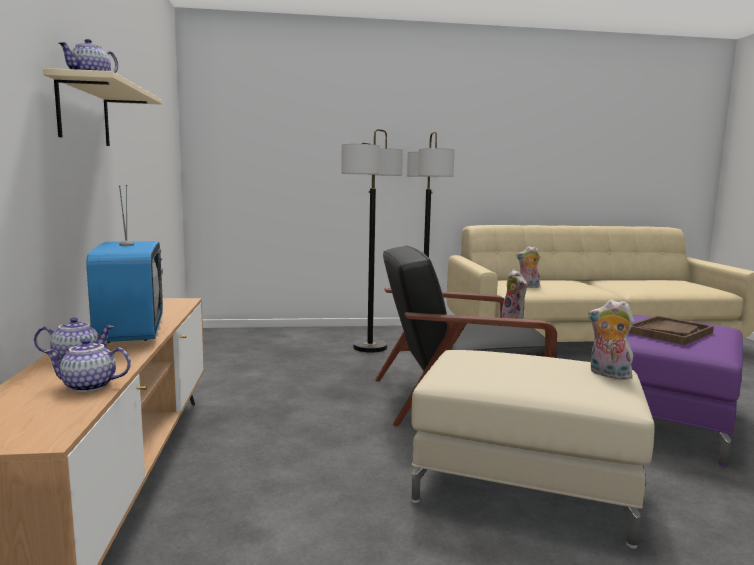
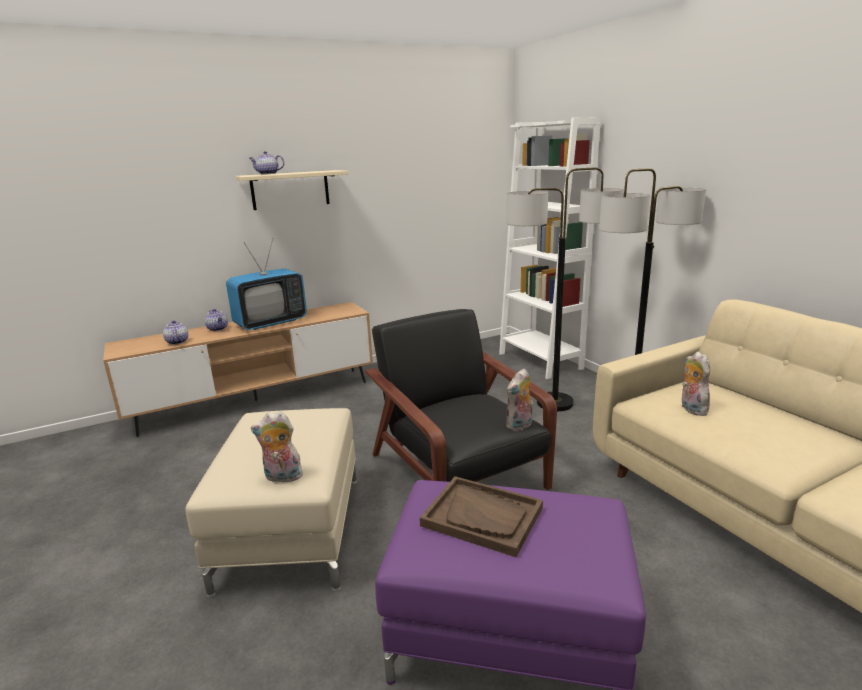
camera: 70 degrees right, 10 degrees up
(279, 333) = (540, 361): none -> white bookcase
(608, 374) = (282, 477): plush toy -> plush toy turned 105 degrees counterclockwise

